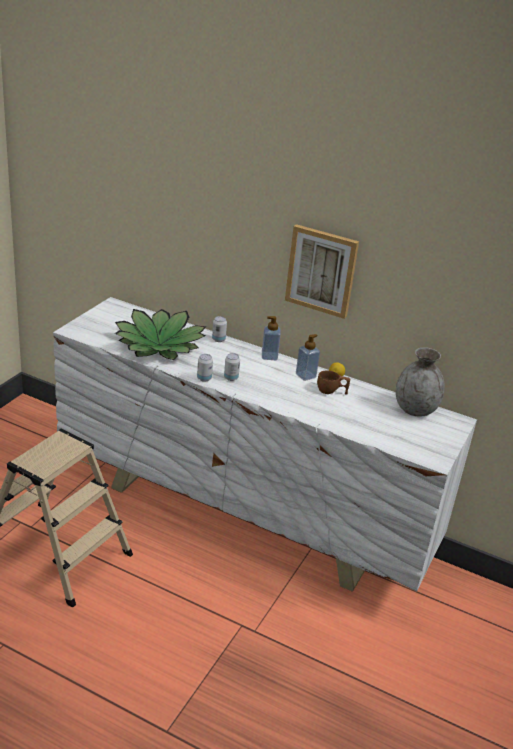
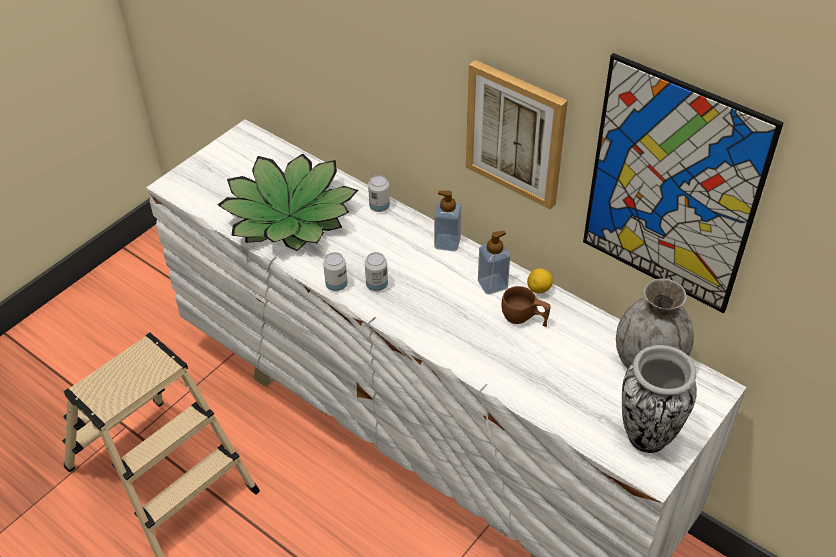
camera: 15 degrees right, 15 degrees up
(426, 288) = (672, 188): none -> picture
(426, 444) = (646, 435): none -> vase

